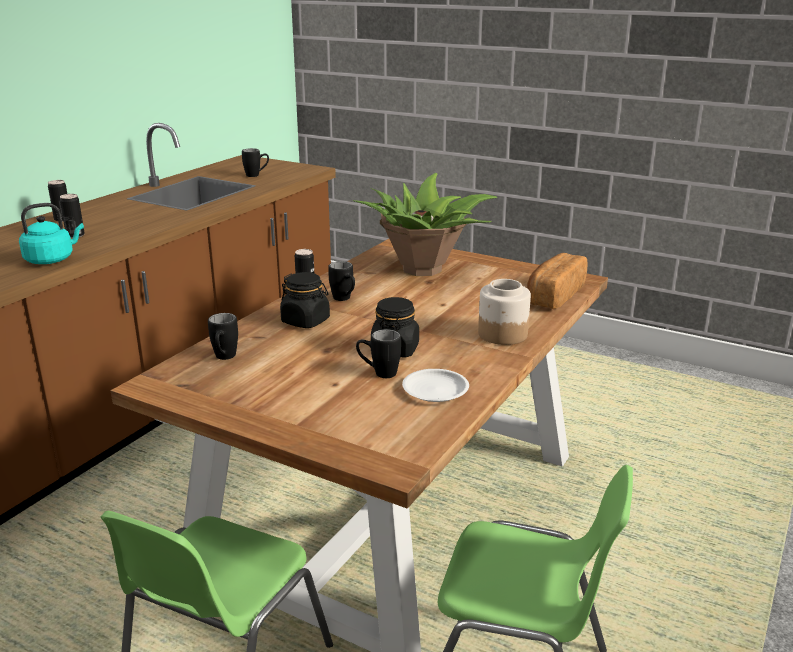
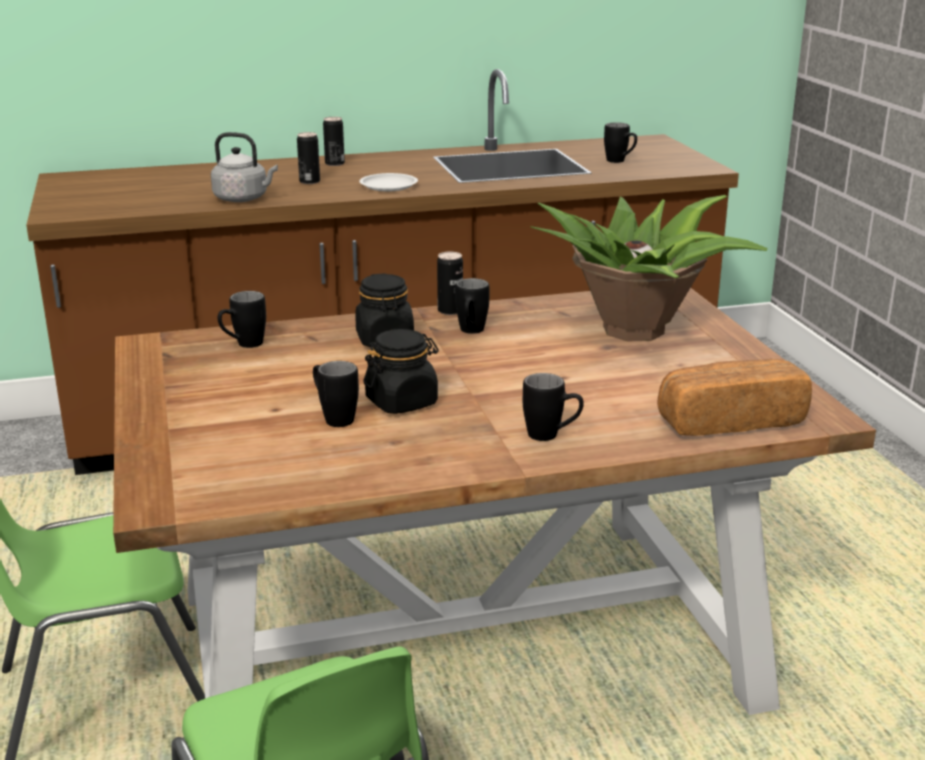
camera: 45 degrees right, 0 degrees up
(52, 259) = (243, 199): turquoise kettle -> grey kettle
(435, 390) = (345, 458): white plate -> white plate (388, 186)
(502, 334) = (551, 436): jar -> black mug

